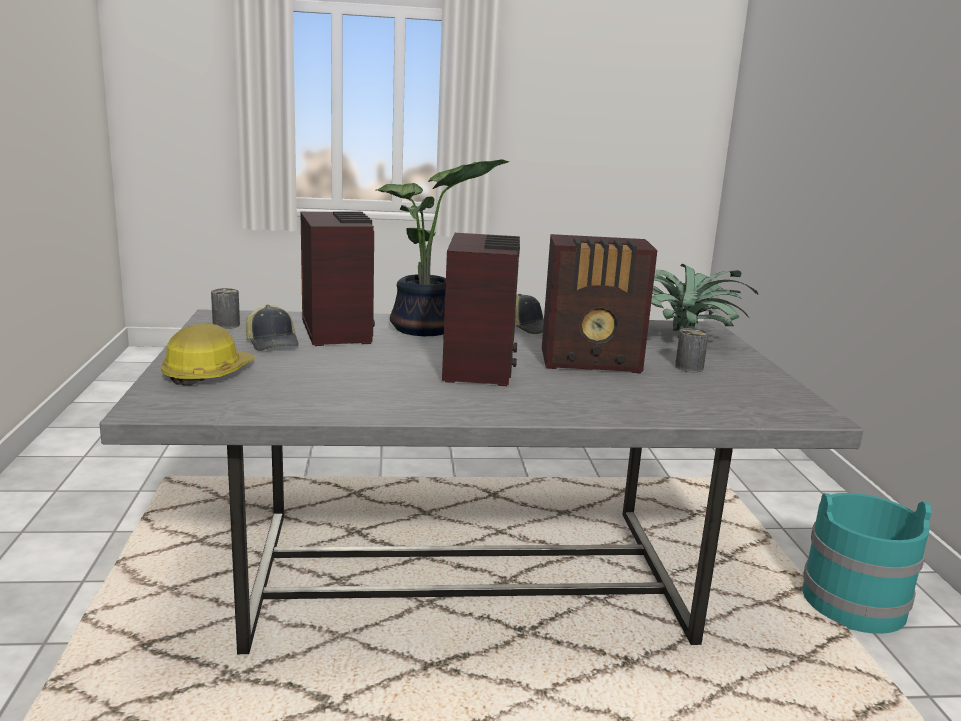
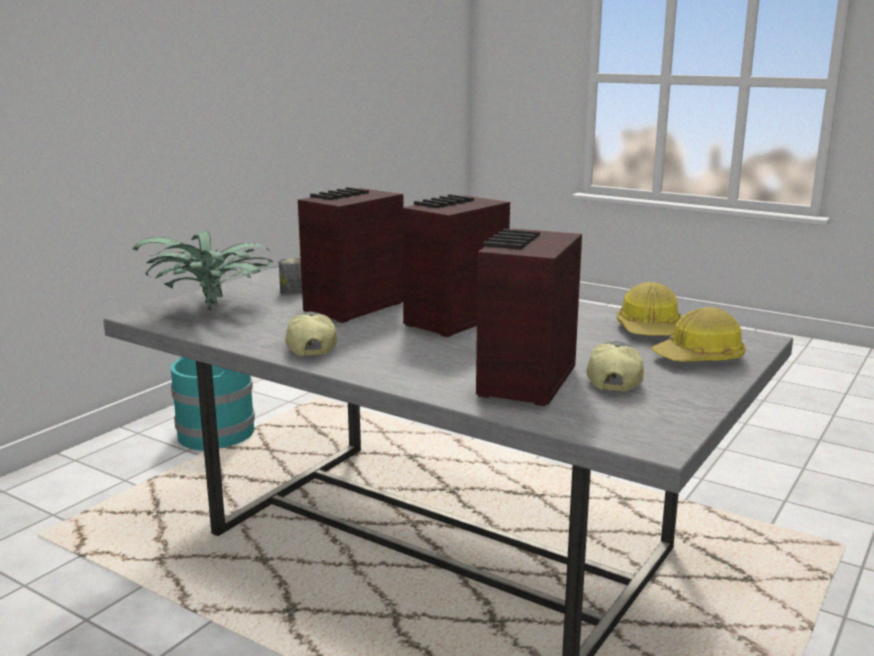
camera: 140 degrees left, 0 degrees up
(226, 325) = (652, 420): can -> none
(277, 396) = (649, 329): none -> hard hat
(426, 329) = (421, 365): potted plant -> none
(593, 362) = (351, 308): radio -> radio turned 90 degrees counterclockwise

